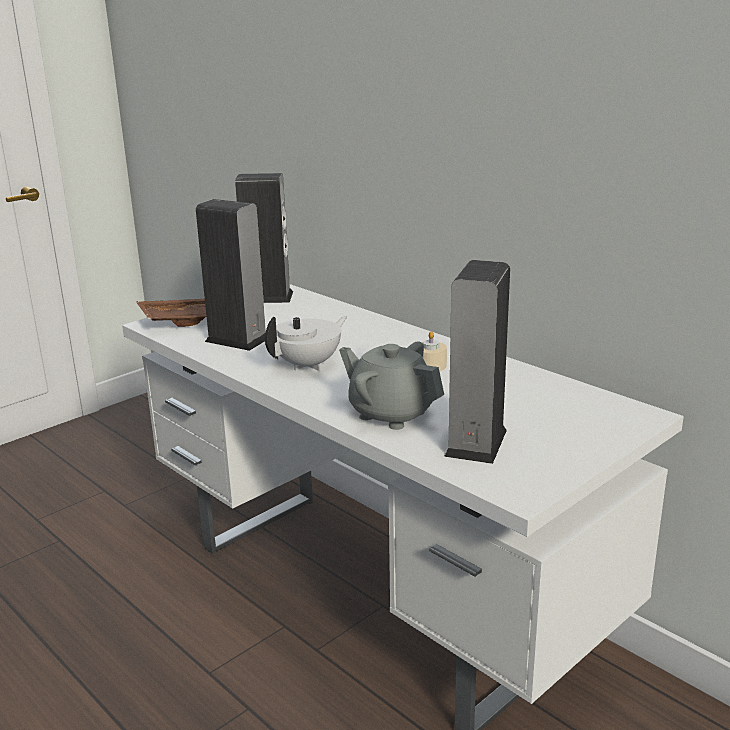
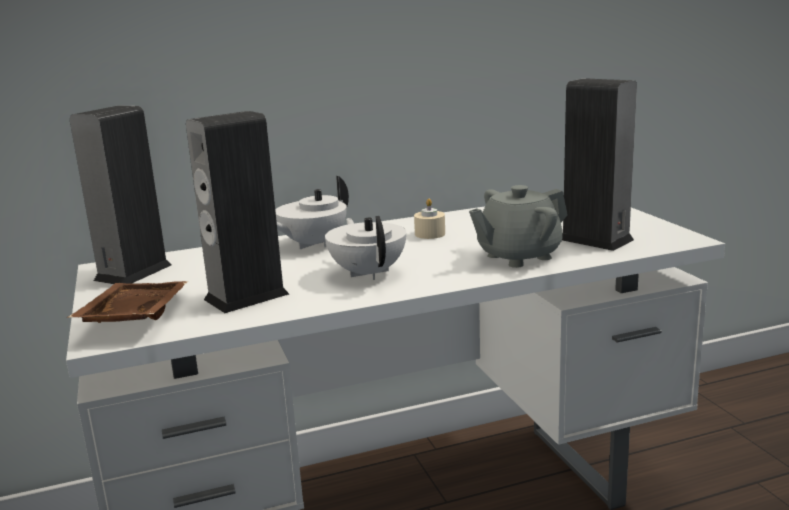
camera: 65 degrees left, 5 degrees down
(366, 330) = (312, 244): none -> white teapot

